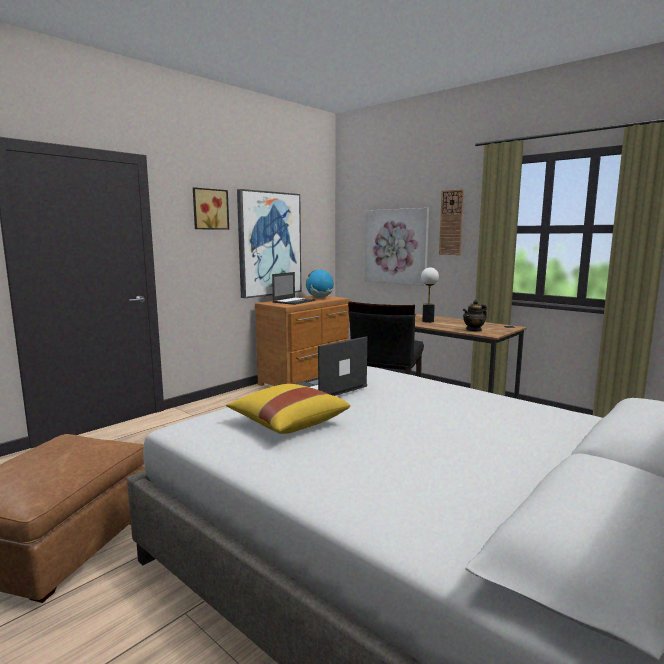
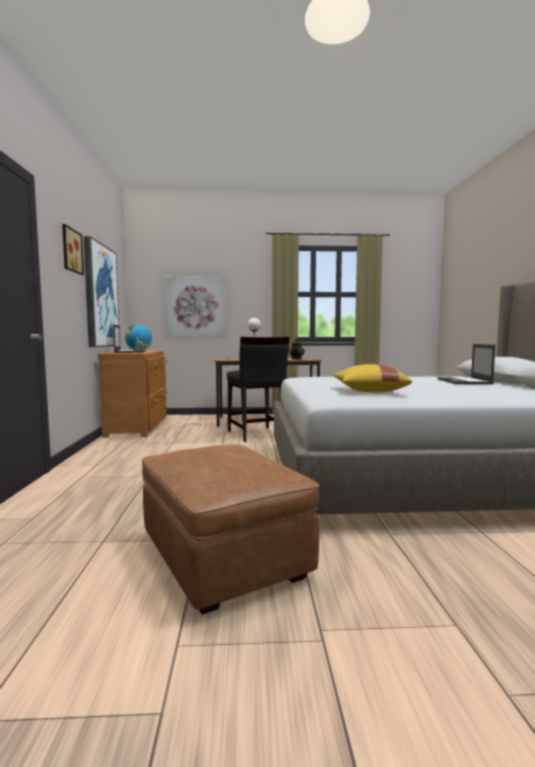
camera: 45 degrees left, 5 degrees down
(327, 387) = (324, 381): laptop -> laptop (464, 381)
(451, 222) = (245, 288): wall clock -> none

